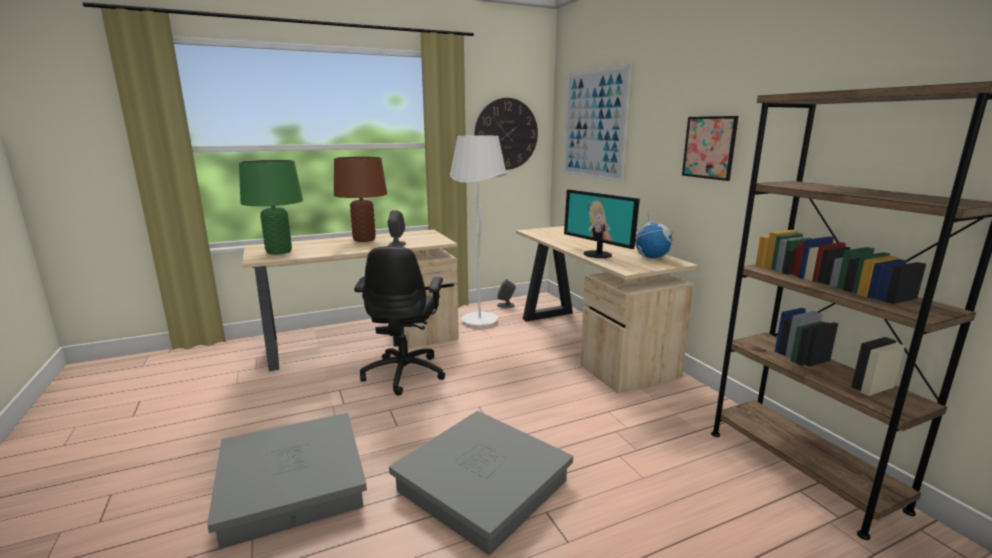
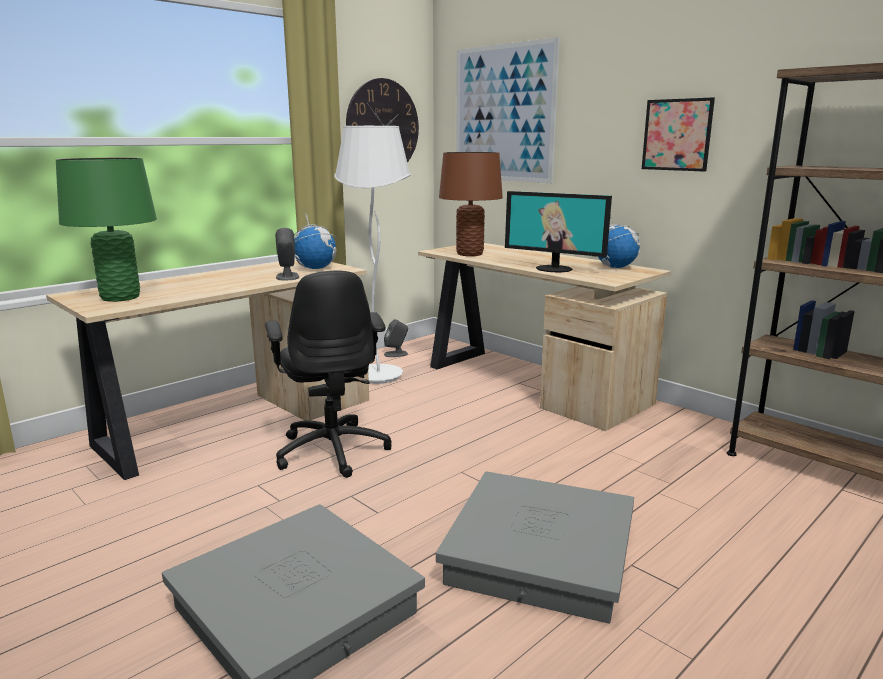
camera: 20 degrees left, 0 degrees up
(364, 239) = (230, 274): brown table lamp -> brown table lamp (470, 254)
(424, 239) = (315, 268): none -> globe

